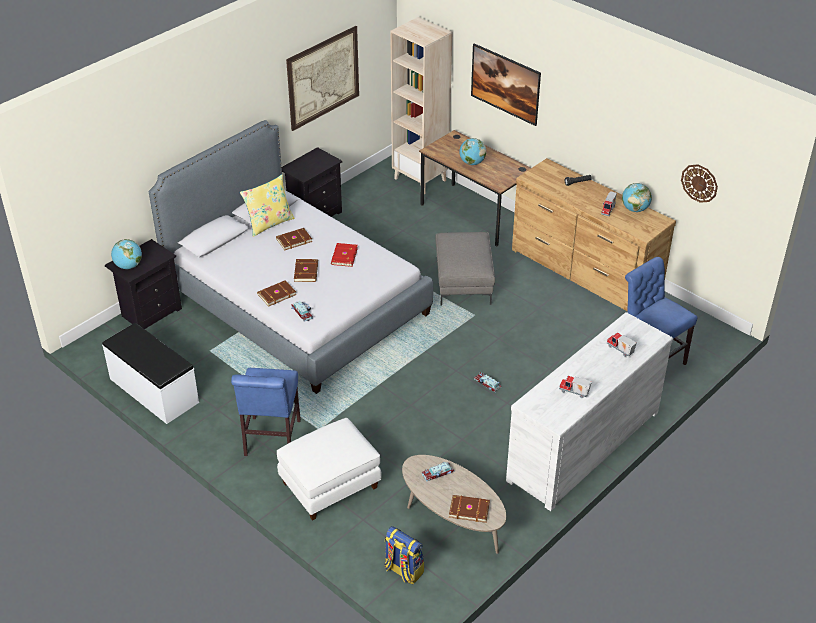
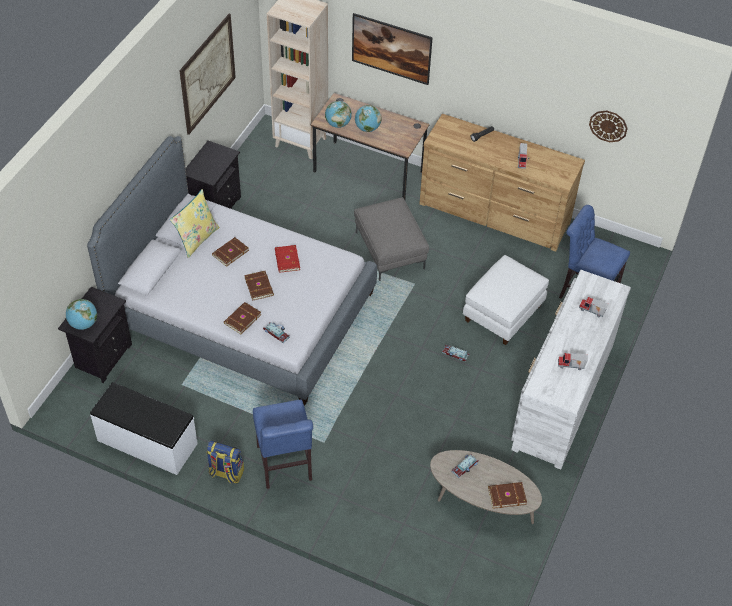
camera: 20 degrees left, 10 degrees up
(330, 484) = (359, 497): white ottoman -> white ottoman (502, 313)
(403, 570) = (460, 564): backpack -> backpack (226, 473)
(635, 209) = (544, 155): globe -> globe (338, 124)

